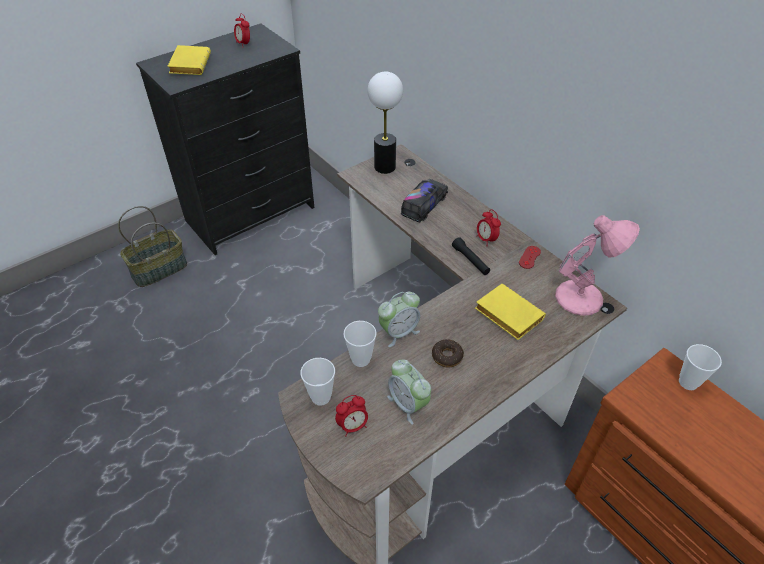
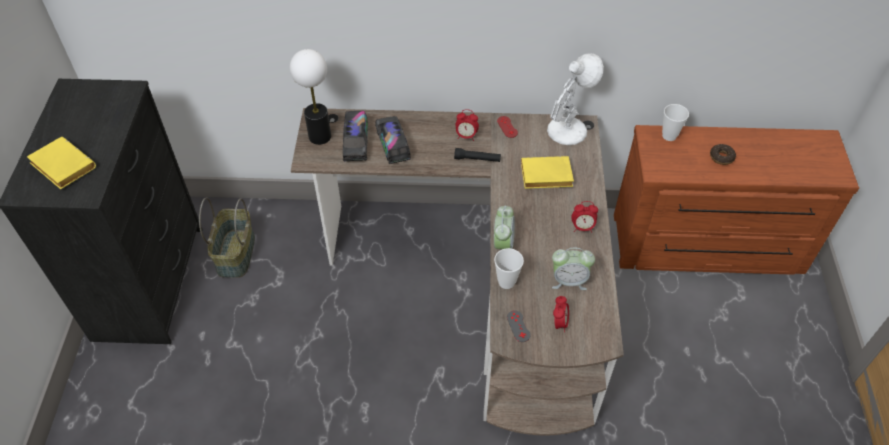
camera: 50 degrees left, 5 degrees up
(159, 269) = (134, 401): basket -> basket (235, 253)
(244, 44) = (81, 110): alarm clock -> alarm clock (582, 227)
(321, 397) = (518, 326): cup -> grey game controller
(400, 187) = (356, 143): none -> toy truck
(447, 356) = (549, 233): donut -> donut (721, 157)
(582, 297) = (568, 129): pink table lamp -> white table lamp

